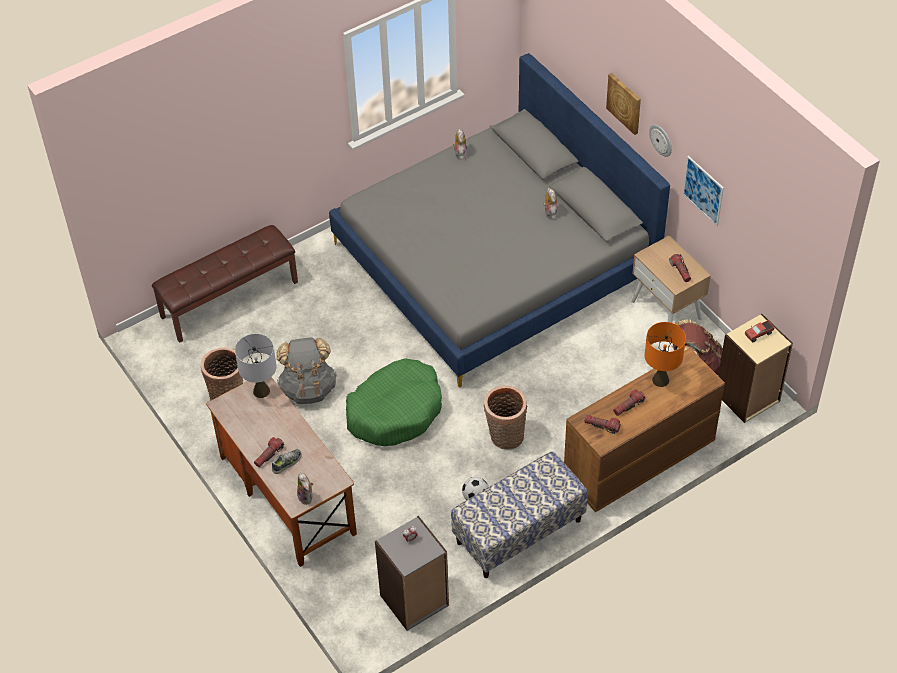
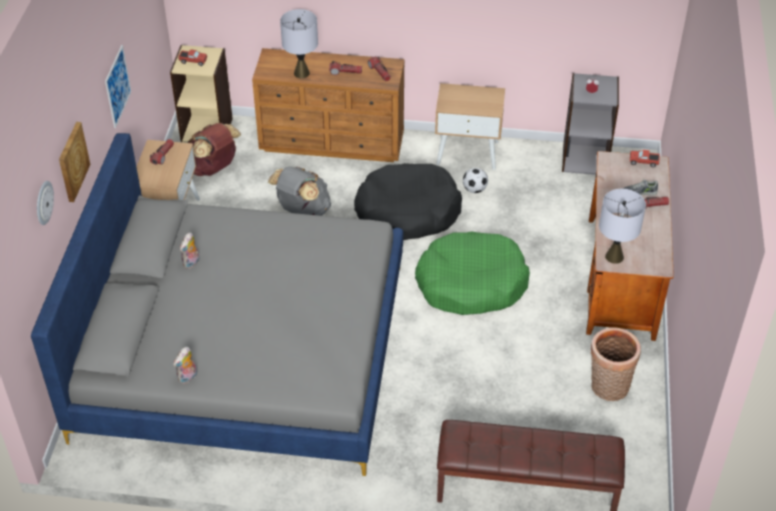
camera: 140 degrees left, 5 degrees down
(307, 497) = (643, 162): plush toy -> toy truck
(308, 388) = (526, 349): grey backpack -> grey backpack (302, 211)
(505, 437) = (407, 212): basket -> black dog bed
(519, 532) = (468, 152): bench -> beige nightstand
(660, 380) = (301, 73): orange table lamp -> grey table lamp
(661, 140) = (93, 120): wall clock -> wall clock (43, 202)

